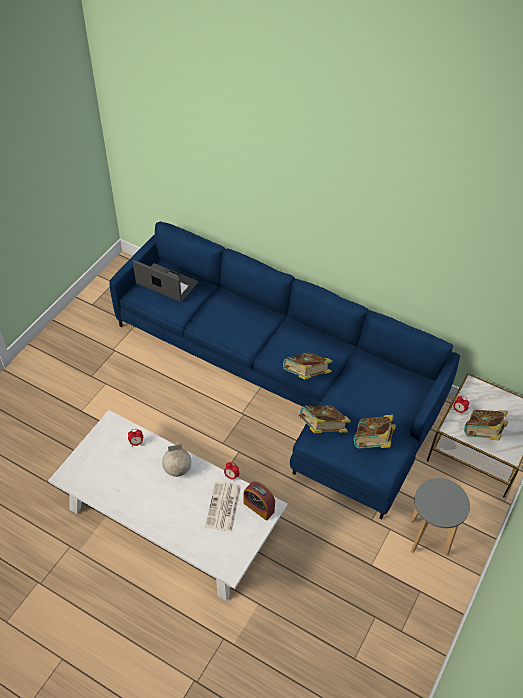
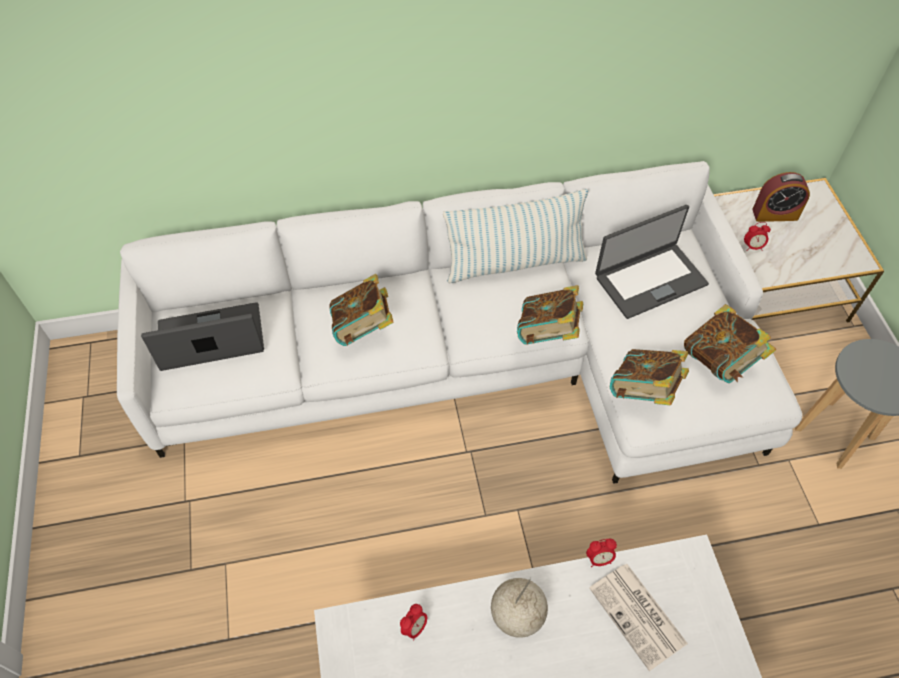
camera: 40 degrees left, 5 degrees up
(258, 507) = (681, 573): alarm clock -> alarm clock (775, 214)
(286, 379) = (475, 361): blue sofa -> white sofa
(326, 338) = (515, 263): none -> pillow
(381, 386) = (649, 280): none -> laptop
(482, 434) = (806, 257): book -> book (363, 328)

